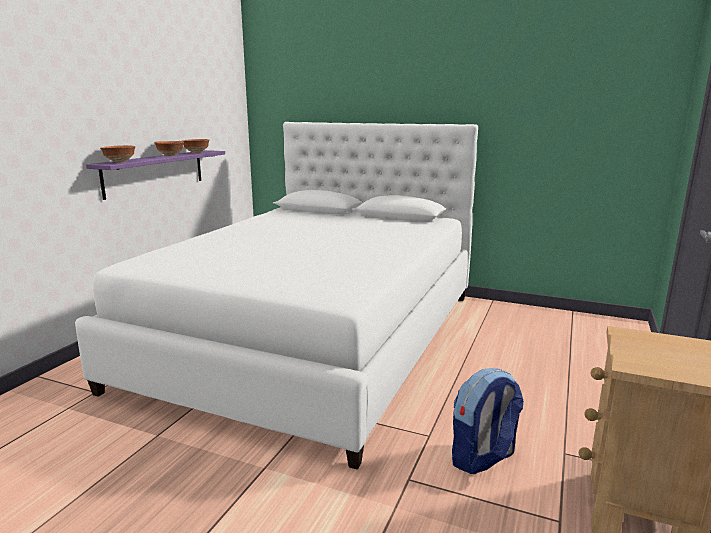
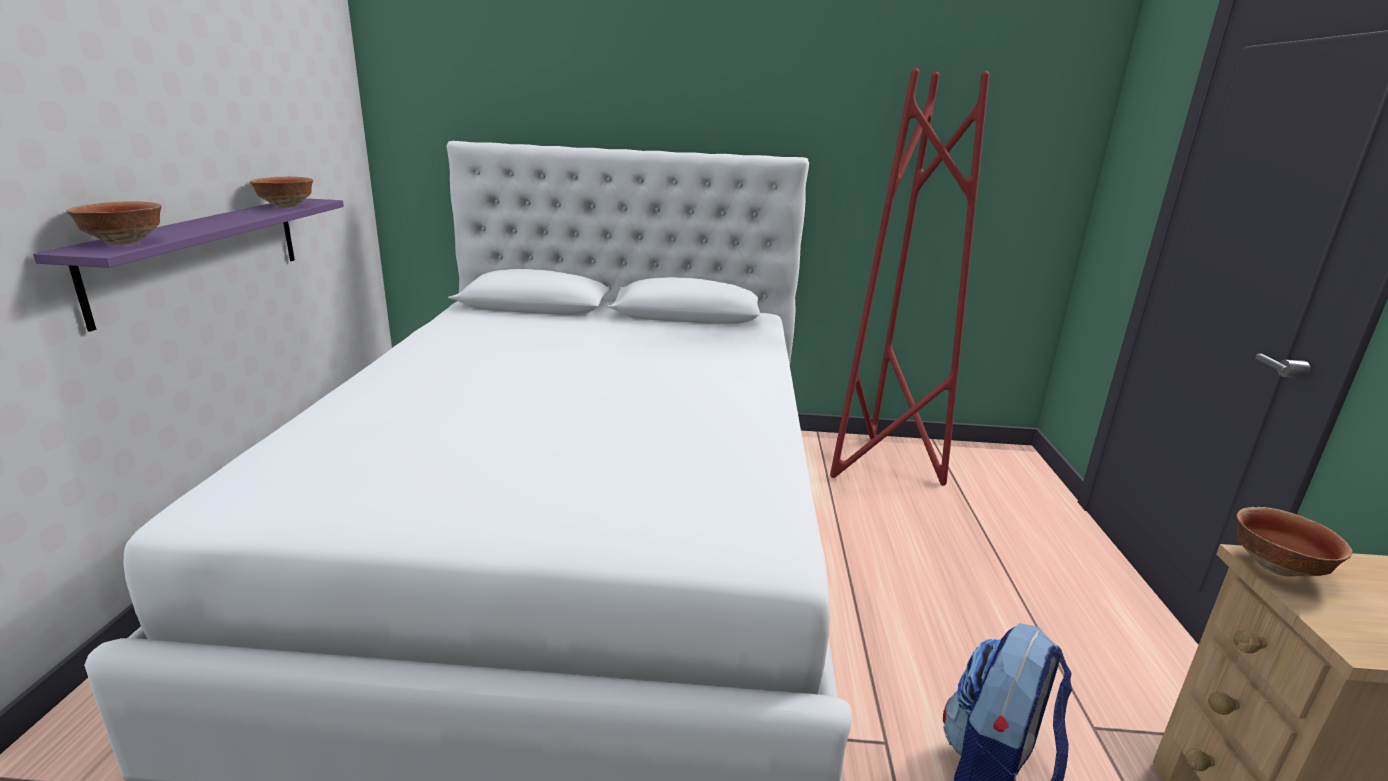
camera: 20 degrees left, 5 degrees up
(171, 155) = (236, 216): bowl -> bowl (1278, 567)
(524, 321) = (882, 466): none -> red clothes rack

